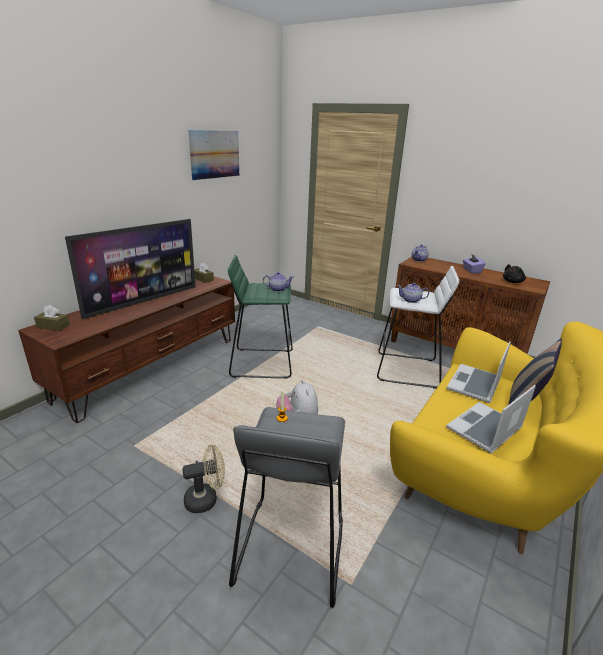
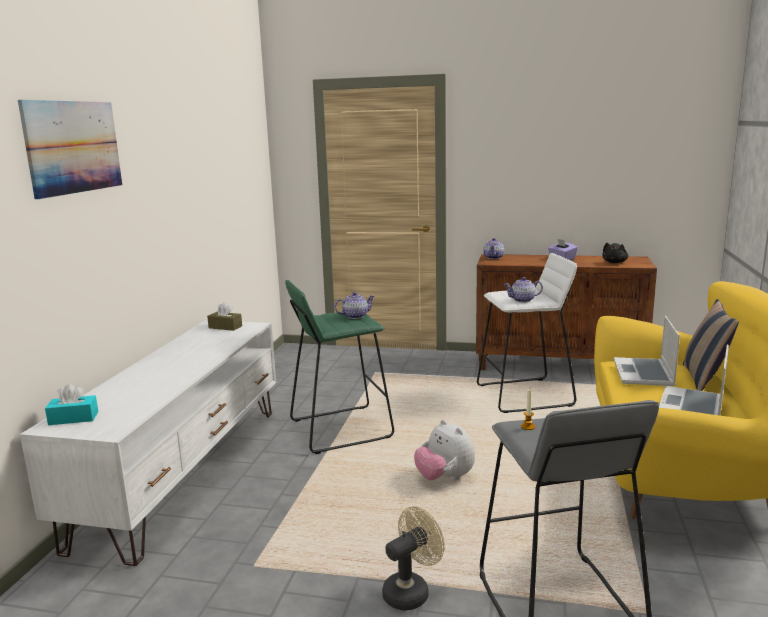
camera: 20 degrees left, 10 degrees down
(53, 326) = (73, 418): brown tissue box -> turquoise tissue box
(143, 301) = (172, 365): television -> none
(152, 367) = (185, 471): brown tv stand -> white tv stand
(215, 154) = (209, 151): picture -> picture (74, 147)

